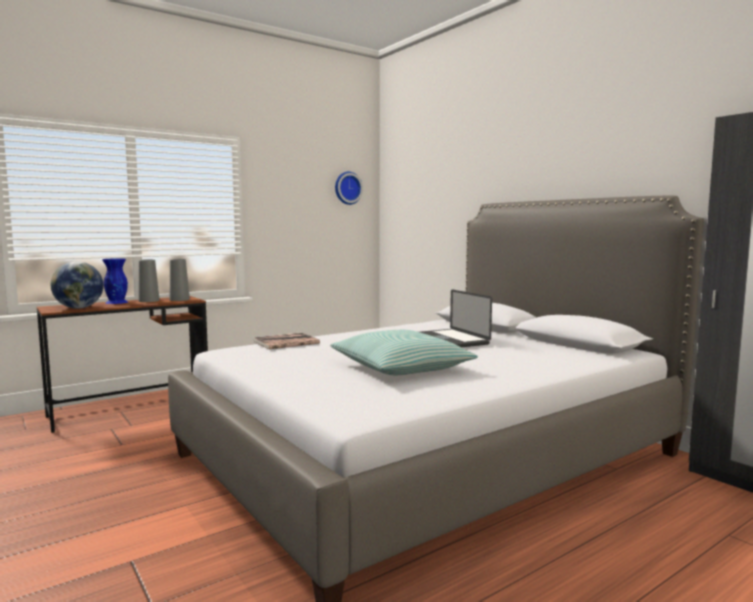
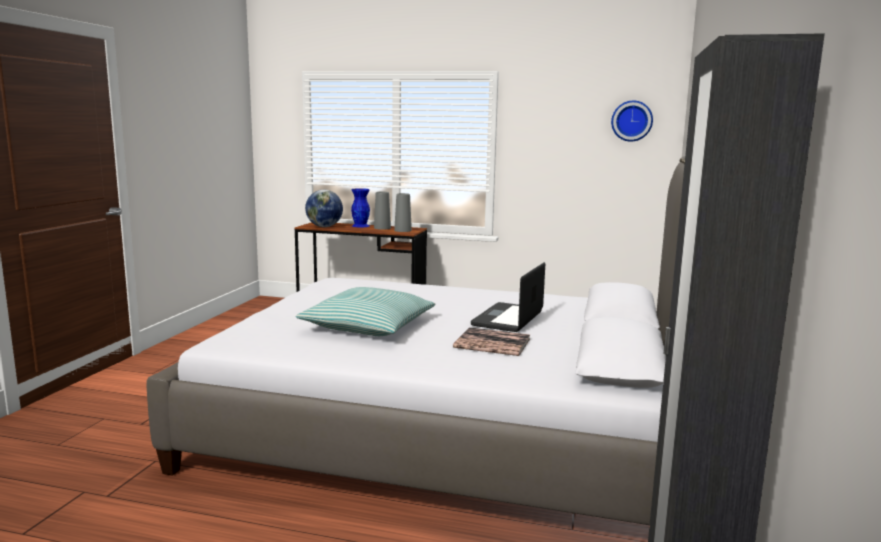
camera: 50 degrees right, 5 degrees up
(286, 342) = (379, 284): book -> book (492, 343)

